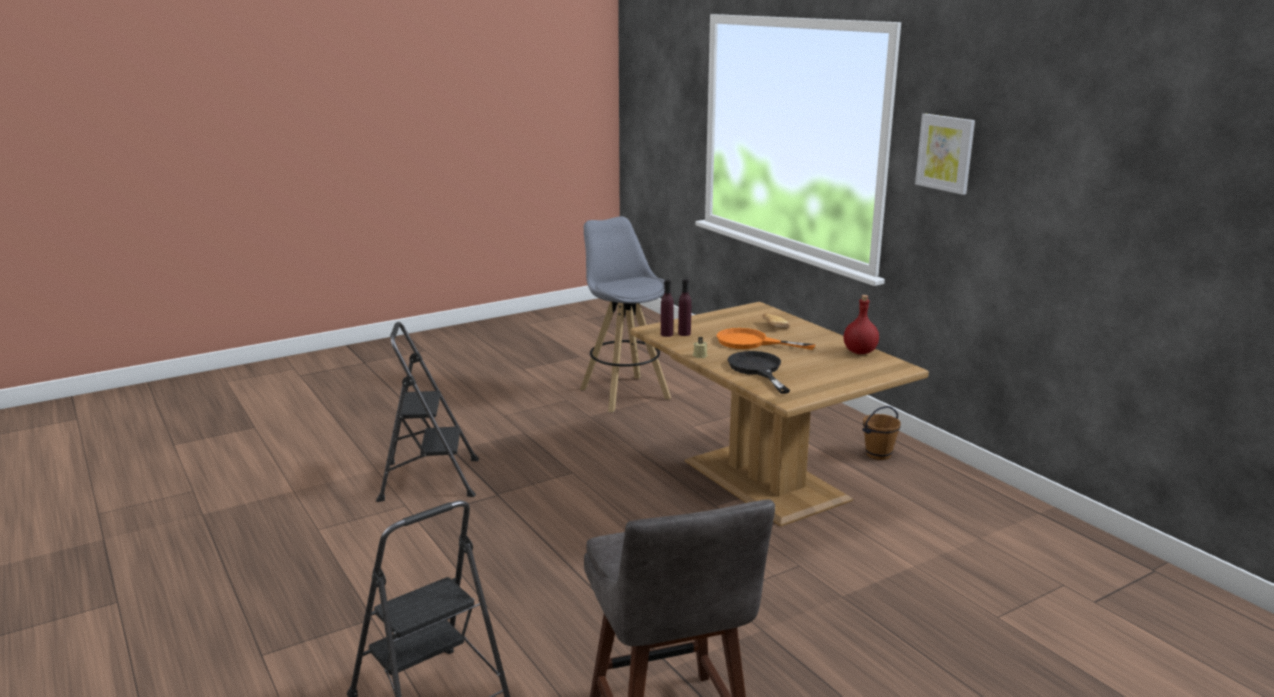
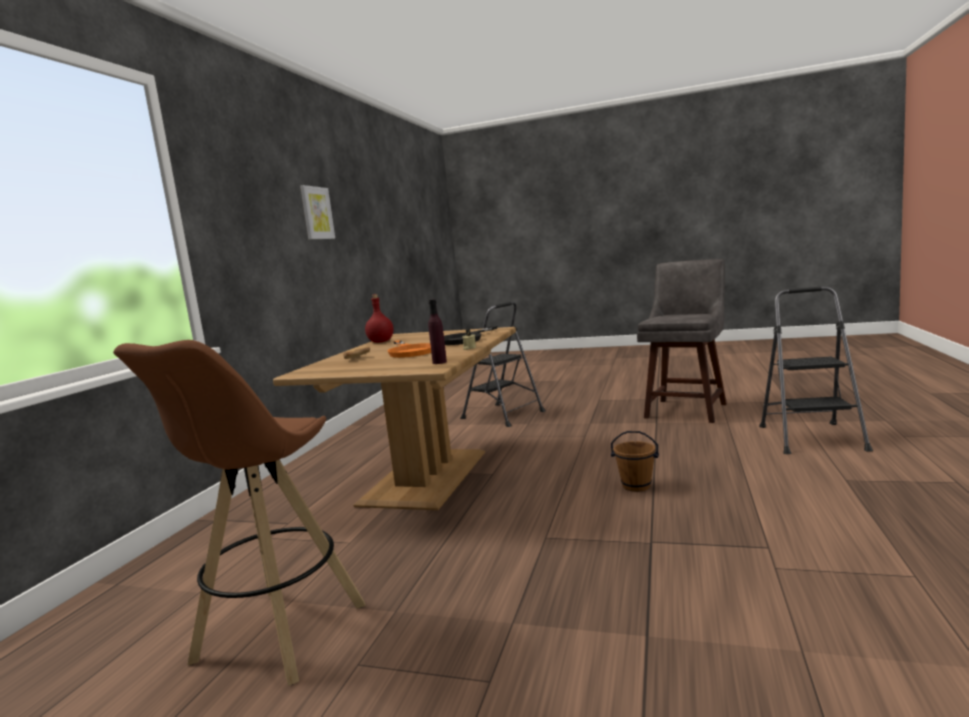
camera: 130 degrees left, 10 degrees down
(426, 479) = (725, 597): black step ladder -> black step ladder (504, 415)
(624, 392) = (276, 635): grey stool -> brown stool
(684, 333) = (426, 361): purple bottle -> none
(878, 454) = (324, 469): brown bucket -> brown bucket (636, 486)
(945, 153) = (231, 207): picture -> picture (316, 213)

